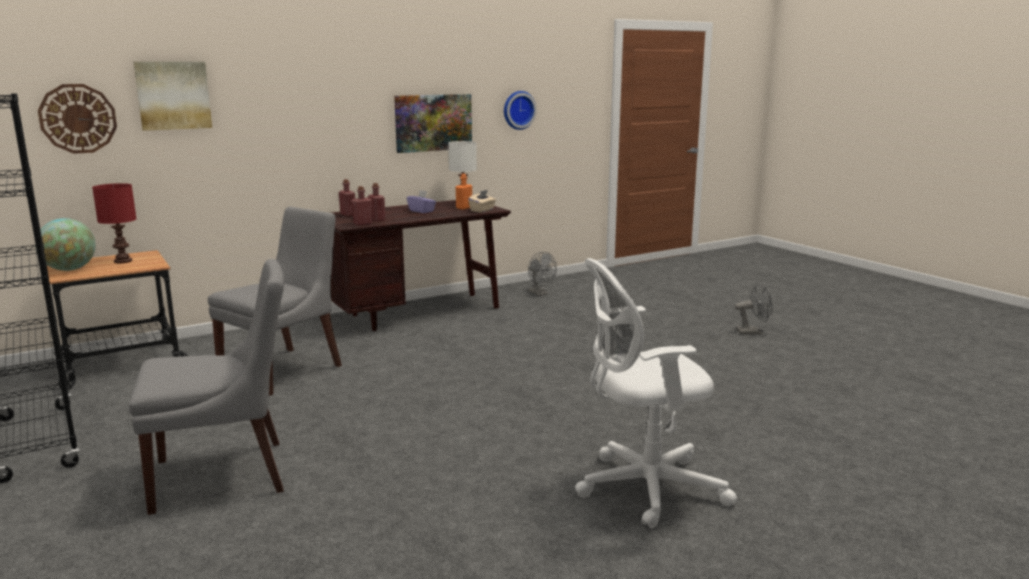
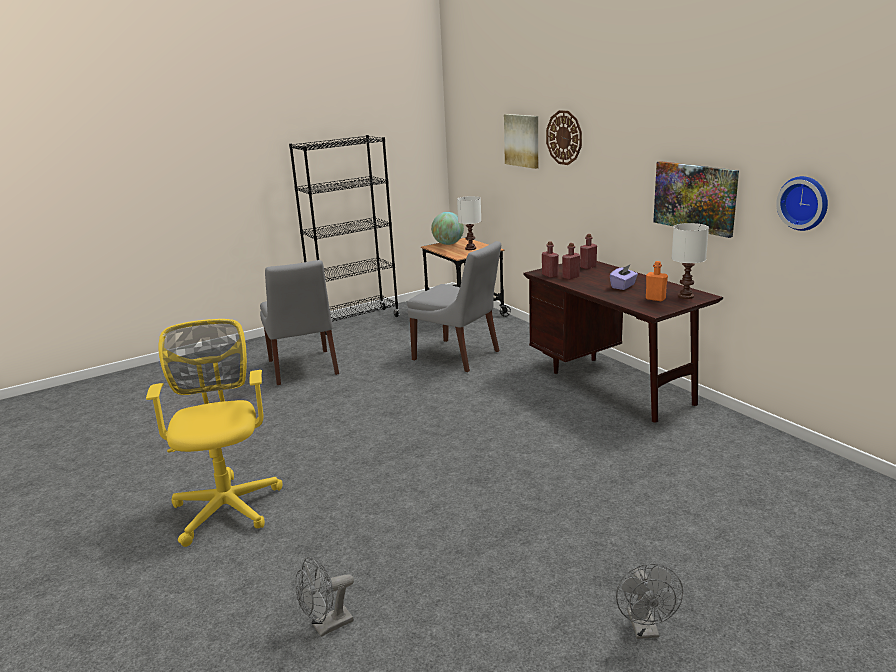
camera: 90 degrees right, 5 degrees up
(78, 118) = (485, 150): wall clock -> wall clock (564, 137)
(123, 261) = (470, 248): red table lamp -> white table lamp
(482, 210) = (645, 307): beige tissue box -> none
(540, 293) = (732, 445): grey fan -> grey fan (327, 626)
(643, 488) = (227, 505): white office chair -> yellow office chair

